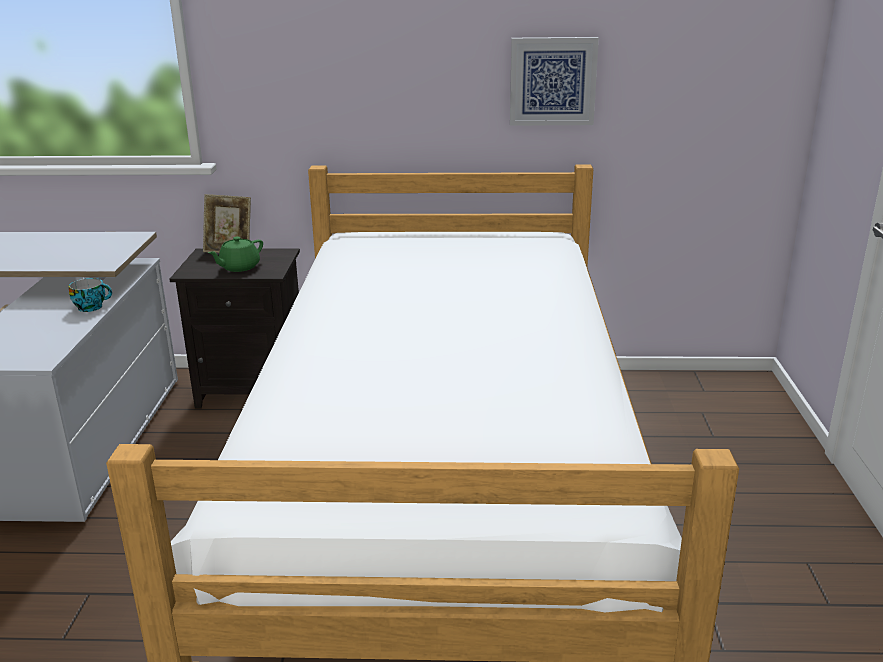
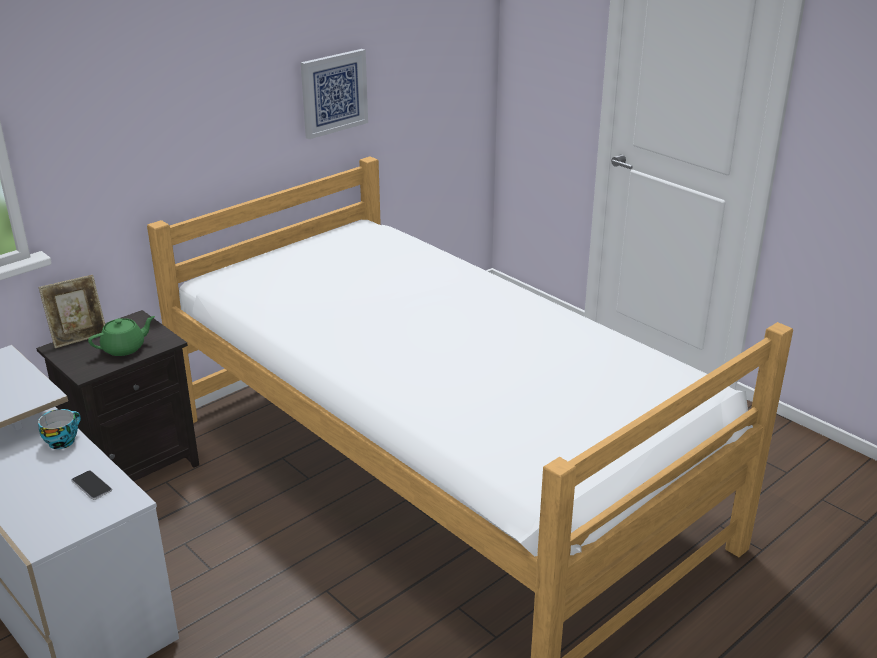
camera: 45 degrees left, 5 degrees up
(46, 341) = (92, 486): none -> phone
(239, 267) = (124, 348): green teapot -> green teapot turned 120 degrees counterclockwise

